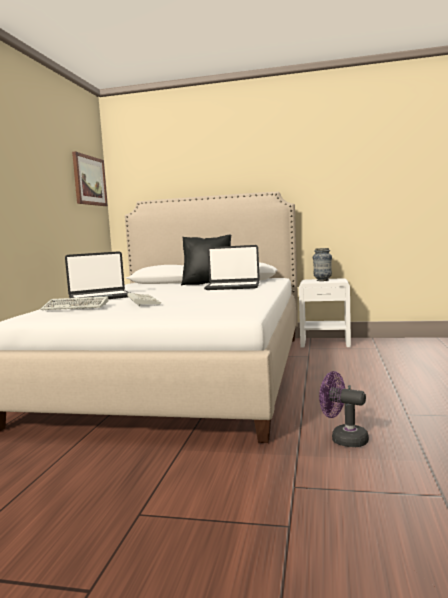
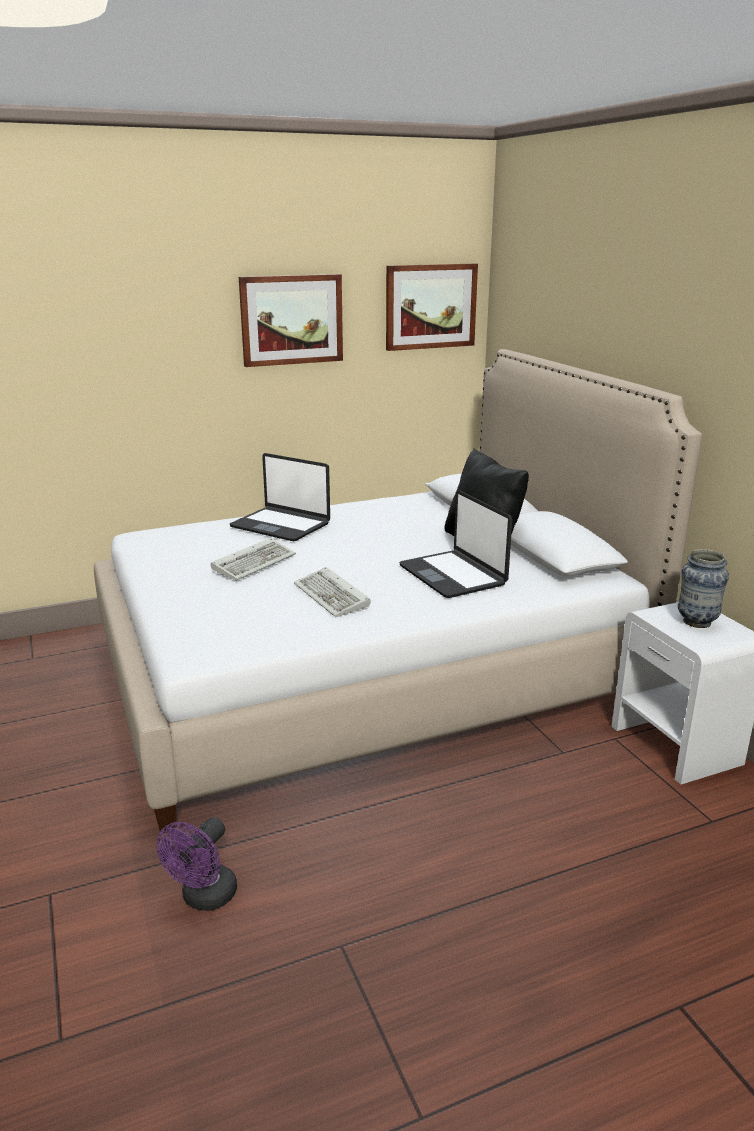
camera: 55 degrees right, 15 degrees up
(39, 175) = (291, 320): none -> picture
(77, 306) = (193, 541): keyboard -> keyboard (333, 597)
(343, 439) = (204, 898): purple fan -> purple fan turned 150 degrees counterclockwise

